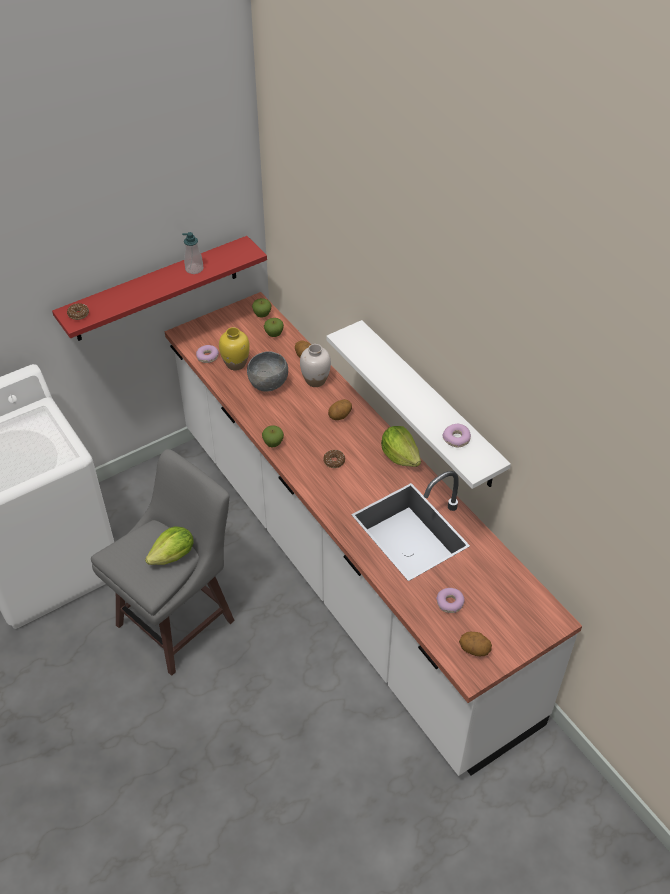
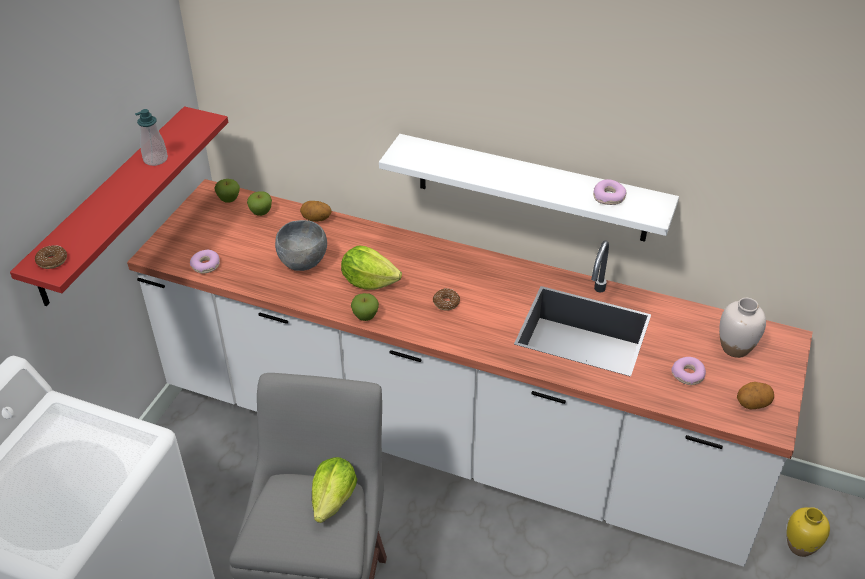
camera: 35 degrees left, 5 degrees down
(236, 364) = (246, 258): yellow vase -> yellow vase (800, 546)
(315, 380) = (350, 237): white vase -> white vase (735, 348)
(340, 416) = (409, 258): potato -> none
(400, 456) = (505, 267): lettuce -> lettuce (369, 281)

